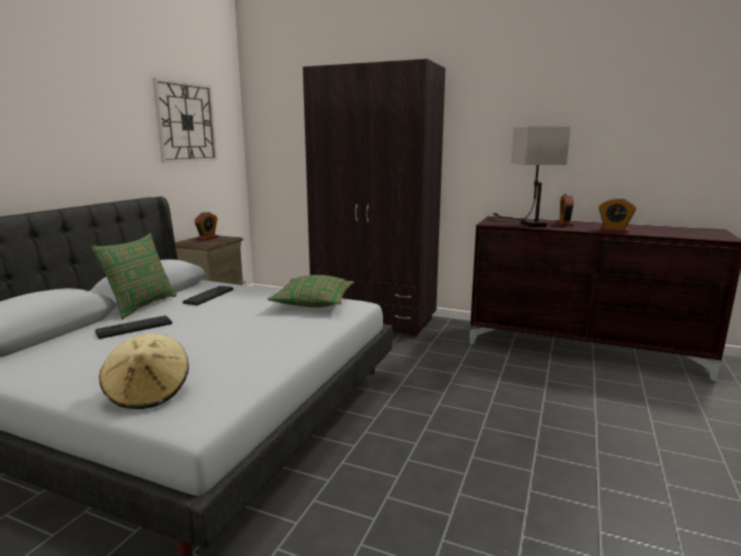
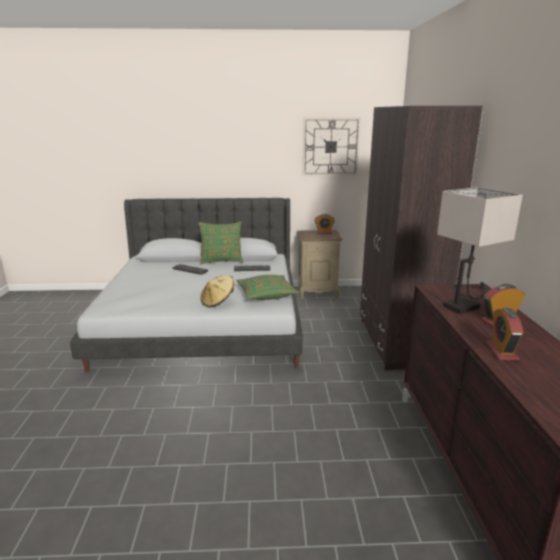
camera: 65 degrees right, 5 degrees up
(148, 393) = (117, 294): beige hat -> beige hat (218, 302)

